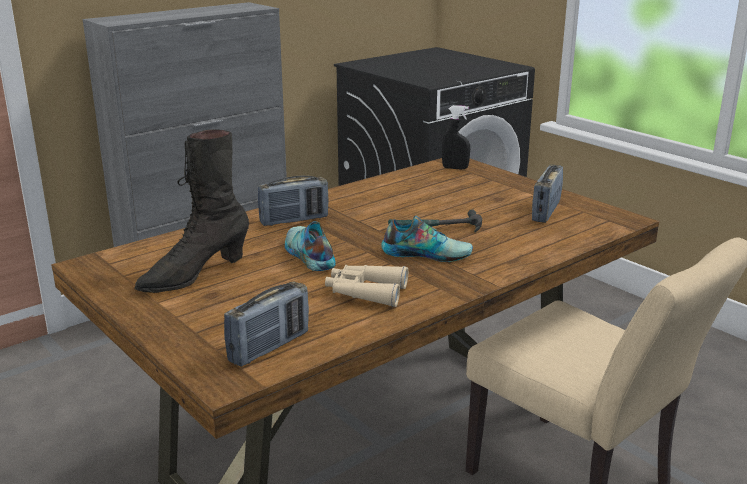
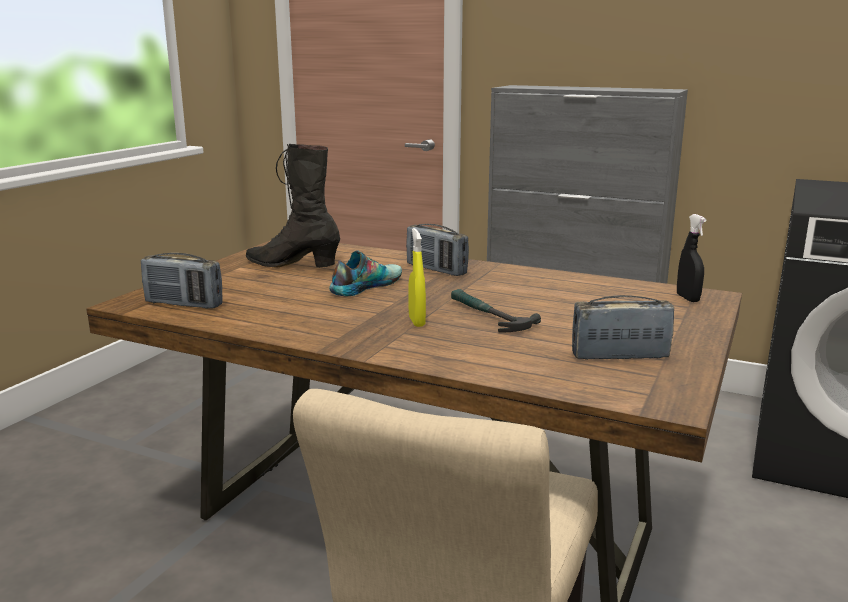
camera: 65 degrees right, 5 degrees down
(365, 292) = (304, 314): beige binoculars -> none
(426, 253) = (417, 321): shoe -> yellow spray bottle

